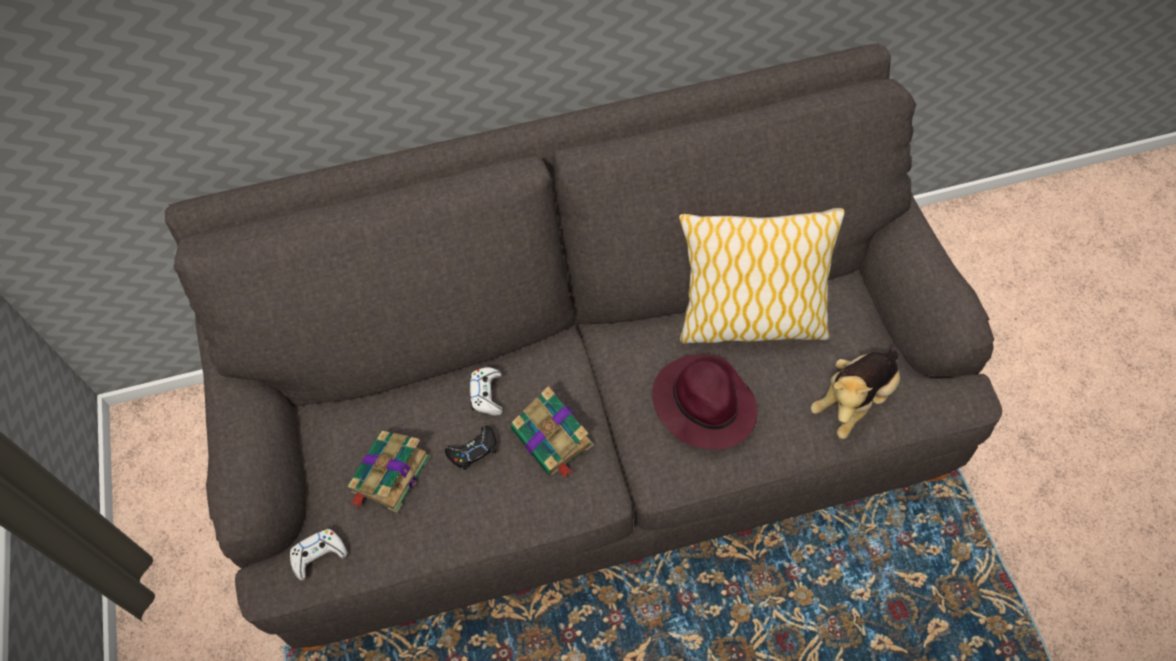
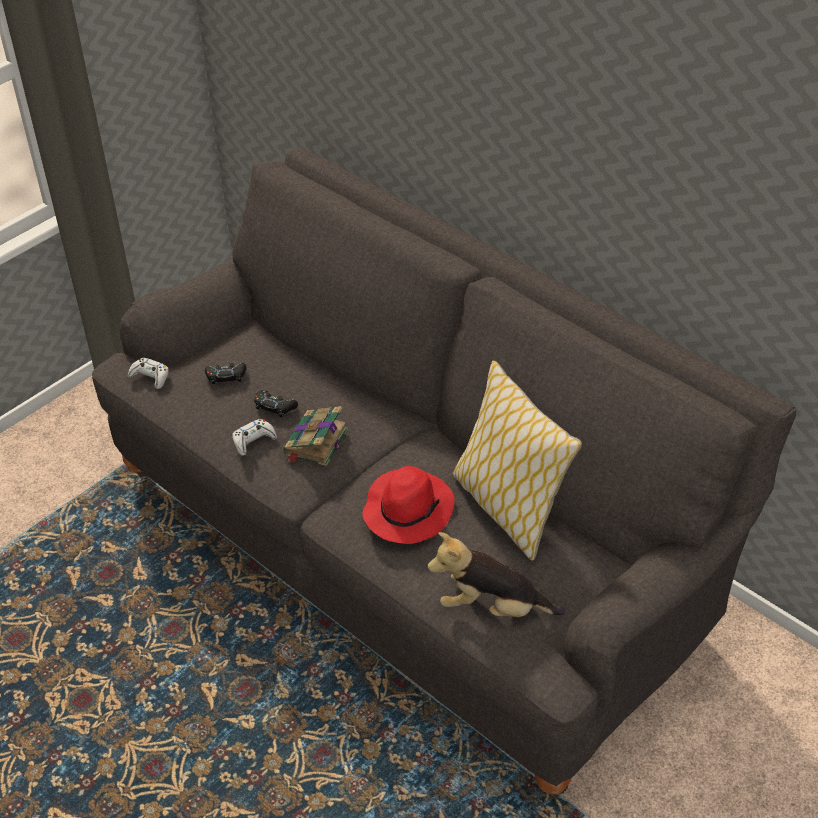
camera: 55 degrees right, 15 degrees down
(388, 475) = (226, 376): book -> black game controller
(487, 394) = (324, 393): white game controller -> white game controller (253, 440)
(703, 404) = (408, 509): purple hat -> red hat

